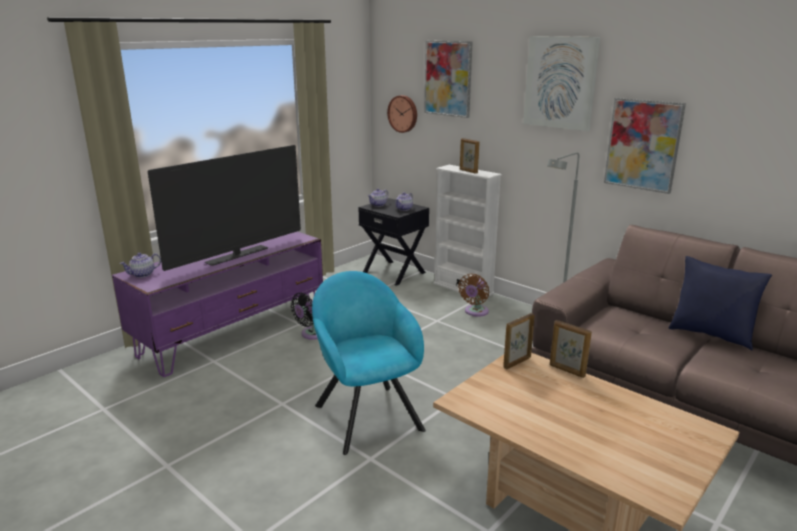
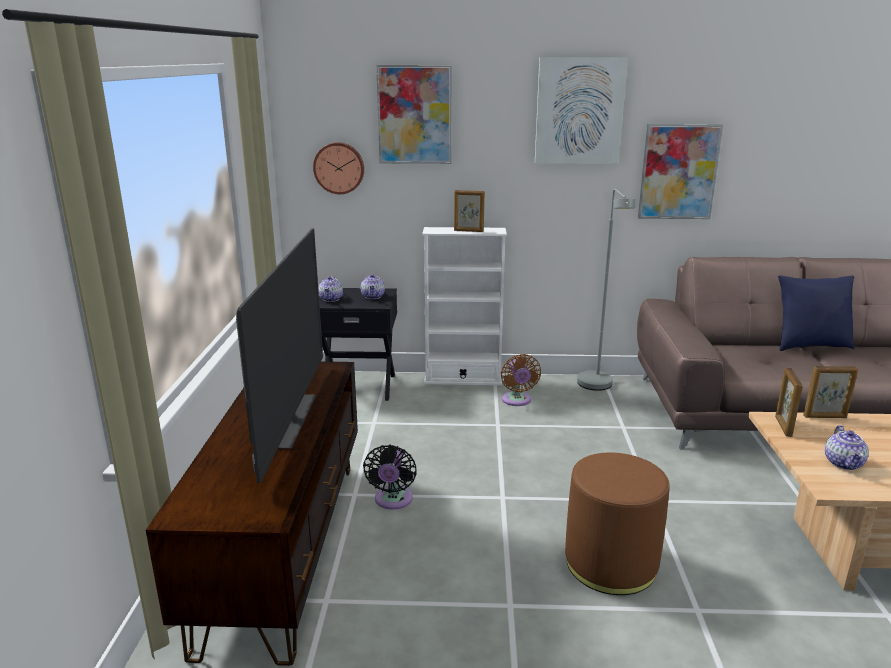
camera: 40 degrees left, 0 degrees up
(142, 274) = (205, 506): teapot -> teapot (844, 463)
(233, 332) = (285, 547): purple tv stand -> brown tv stand
(366, 414) = (610, 563): turquoise armchair -> brown ottoman

